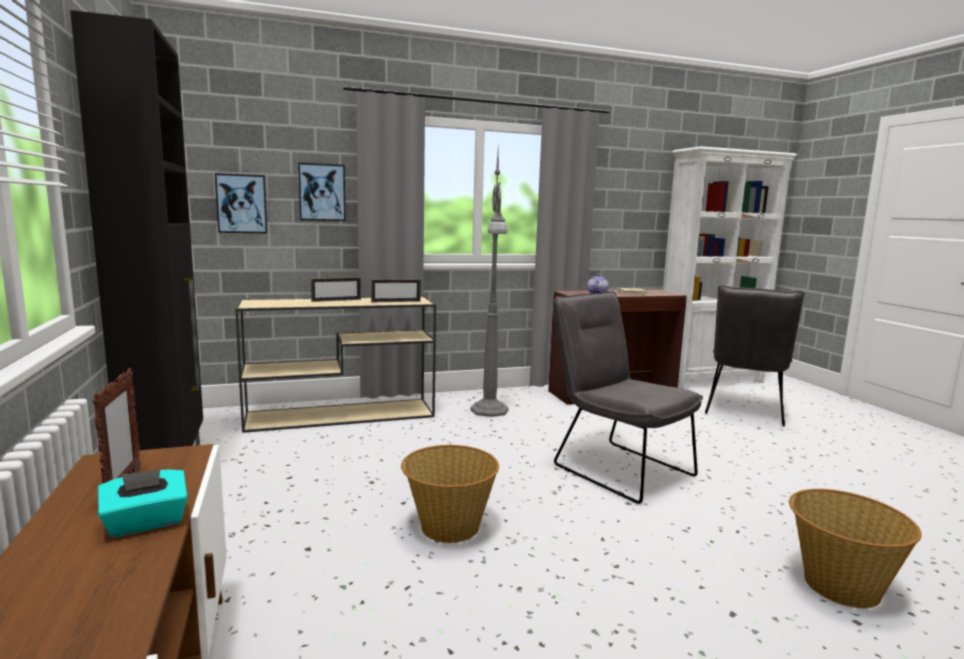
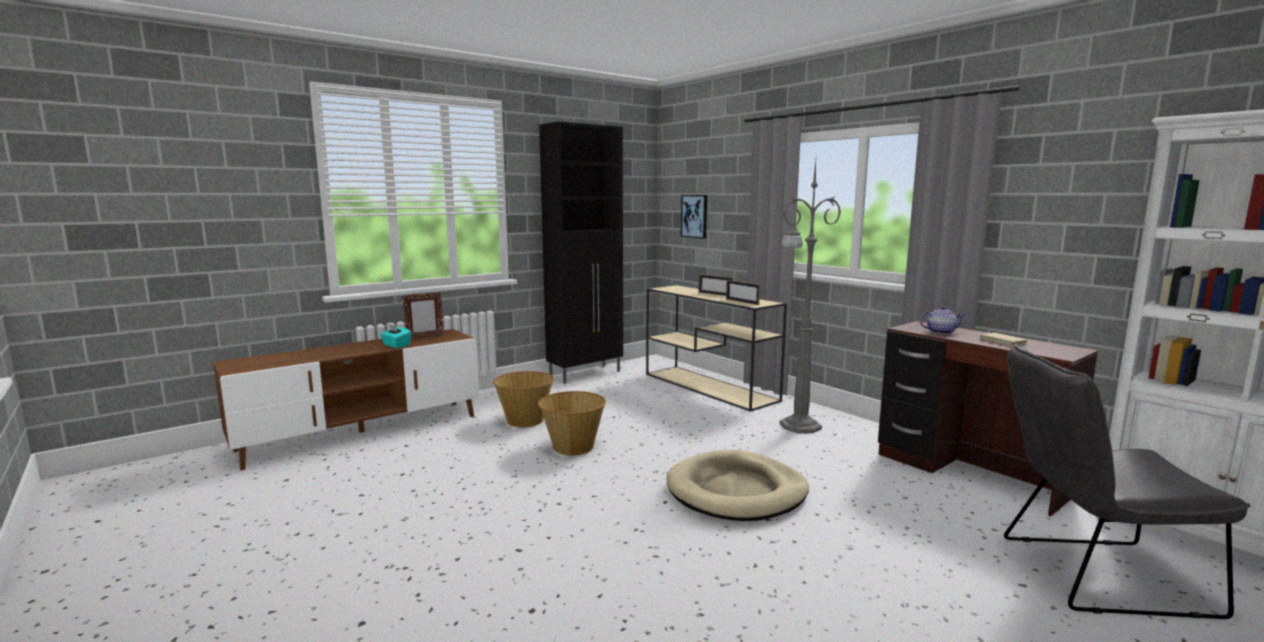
camera: 70 degrees right, 0 degrees up
(322, 192) = (738, 206): picture -> none
(615, 467) = (737, 491): grey chair -> beige dog bed
(839, 586) = (587, 608): basket -> basket (525, 420)

